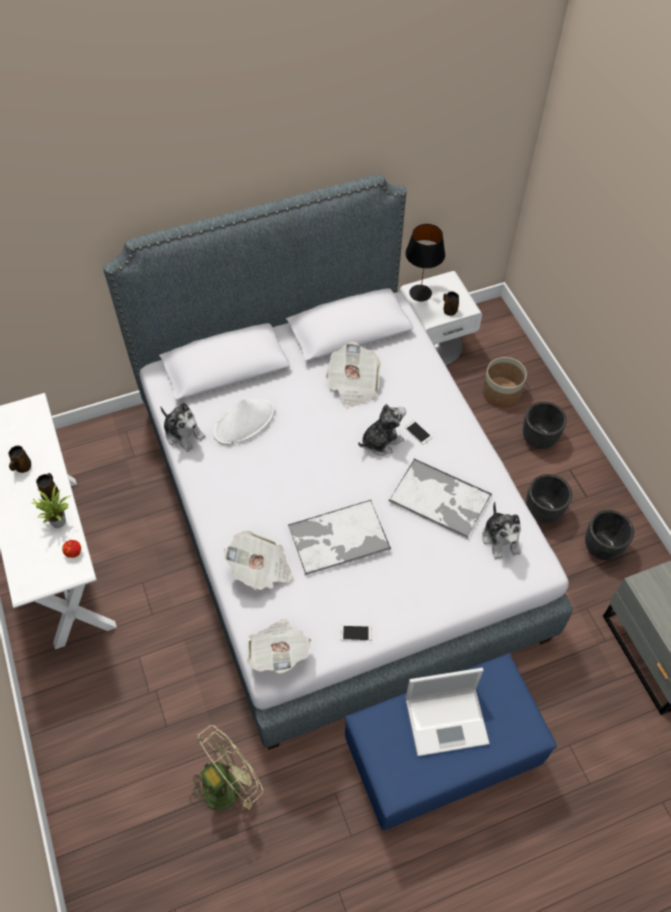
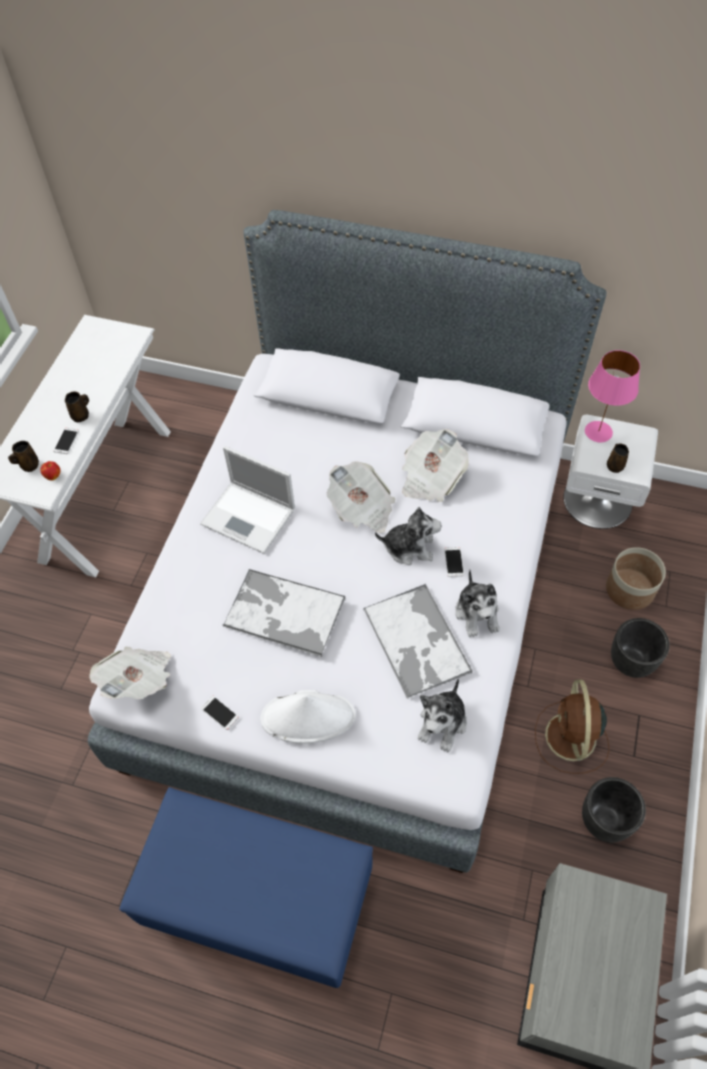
camera: 40 degrees right, 0 degrees up
(22, 467) = (81, 380): brown mug -> brown mug (28, 465)
(58, 520) = (66, 441): potted plant -> phone
(183, 434) = (238, 432): plush toy -> plush toy (477, 613)
(227, 783) = (63, 775): green fan -> none
(244, 422) = (299, 453): white hat -> white hat (308, 717)
(261, 569) = (191, 594): newspaper -> newspaper (362, 508)
(420, 292) = (598, 431): black table lamp -> pink table lamp
(448, 720) = (251, 865): laptop -> laptop (250, 517)
(543, 511) = (570, 739): black planter -> brown fan

